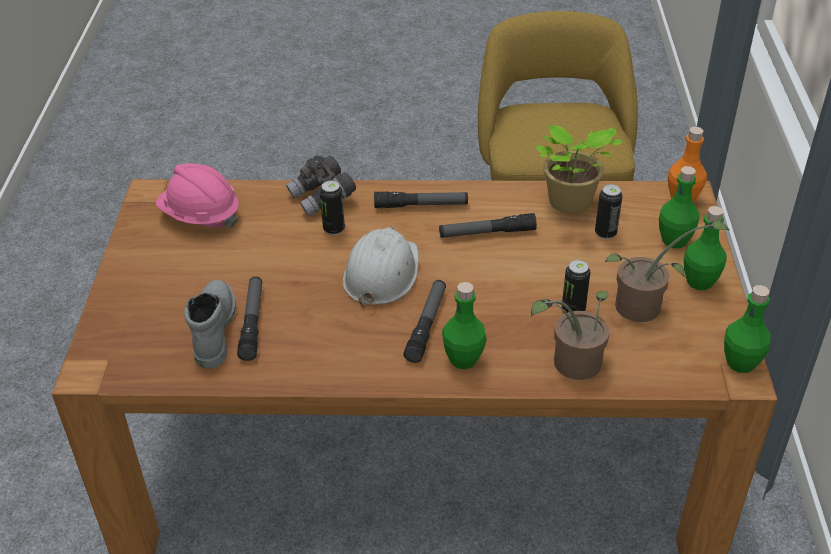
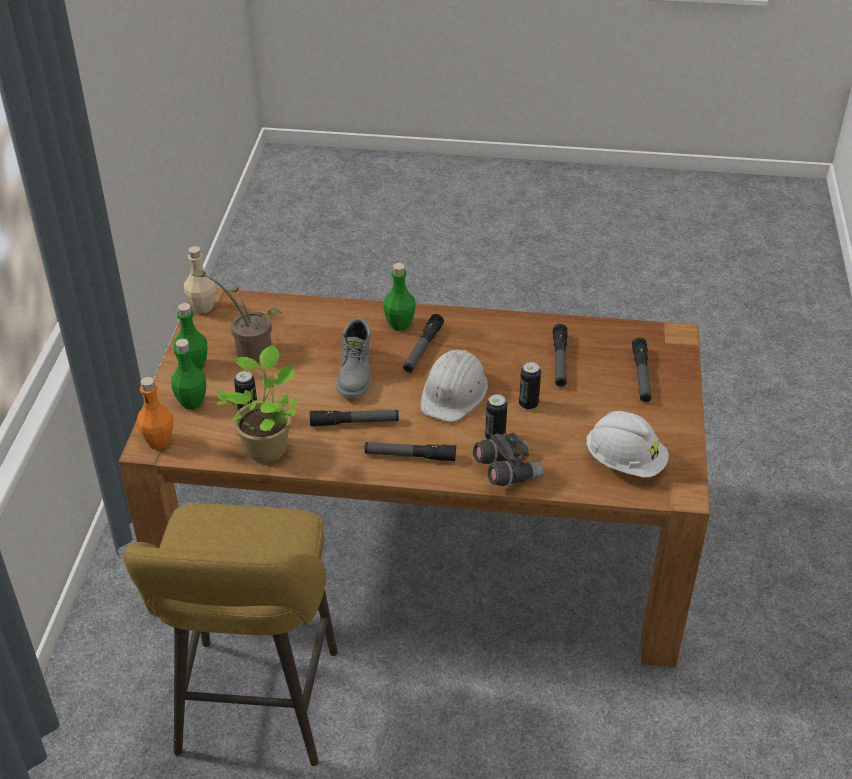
camera: 175 degrees left, 0 degrees up
(154, 311) = (641, 375): none -> flashlight
(200, 216) = (625, 462): pink hard hat -> white hard hat
(212, 329) = (590, 358): grey boot -> grey boot (356, 375)
(570, 365) = (323, 315): potted plant -> none
(573, 311) = (305, 351): can -> can (528, 404)
(740, 363) = (202, 307): green bottle -> beige bottle

